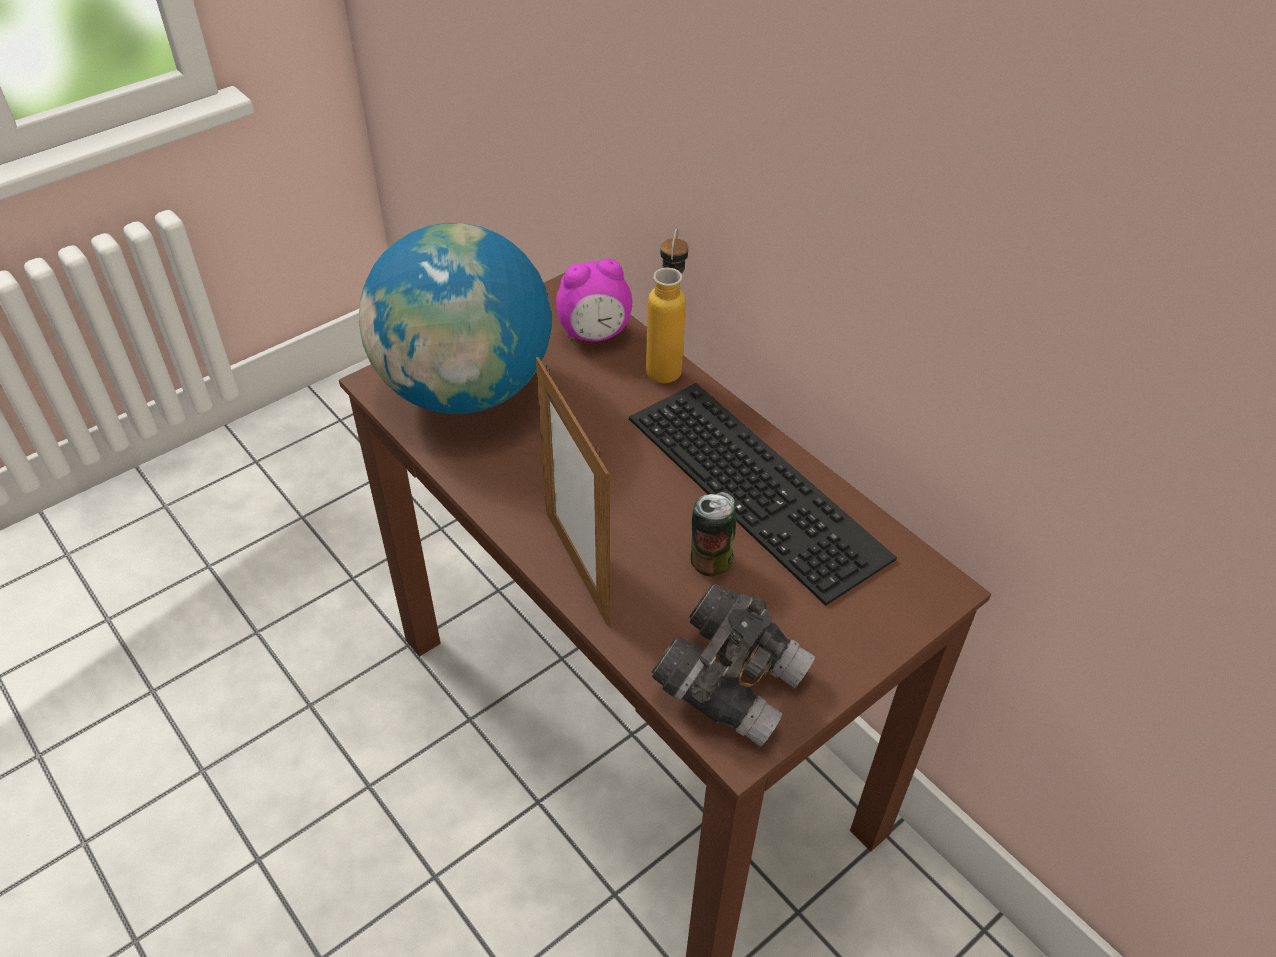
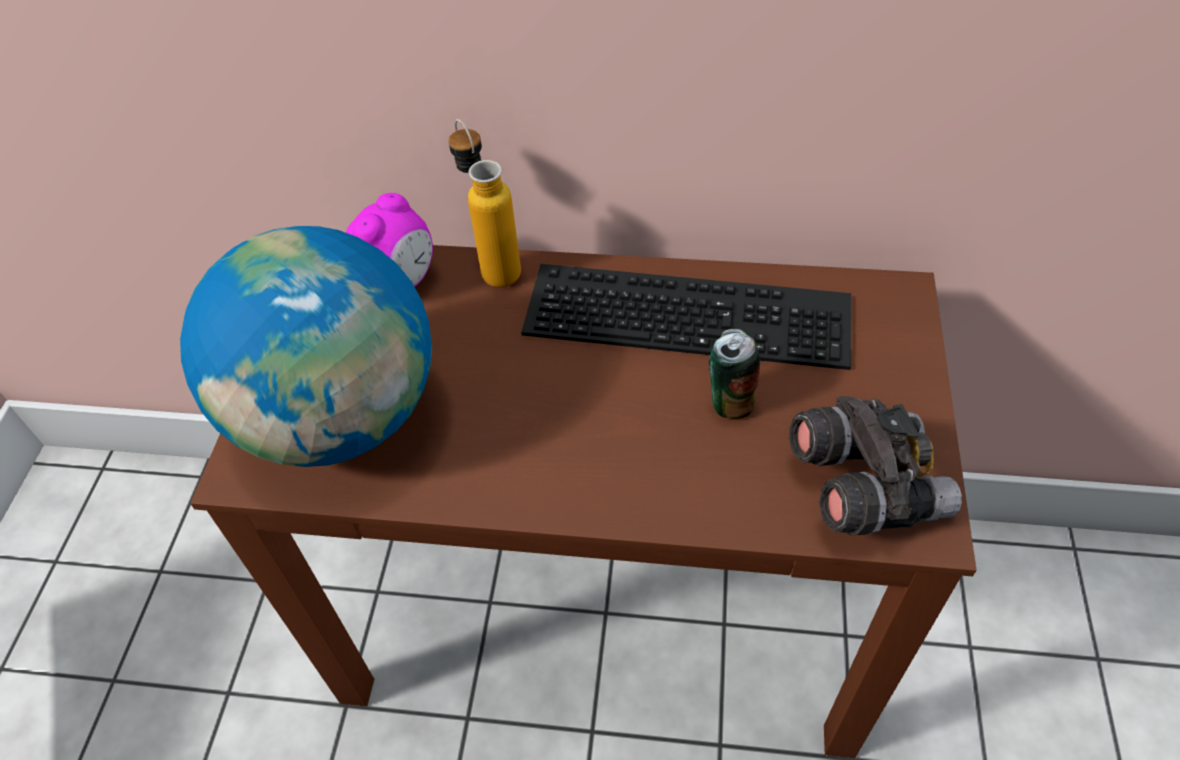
camera: 40 degrees left, 5 degrees up
(577, 566) = (637, 495): picture frame -> none

